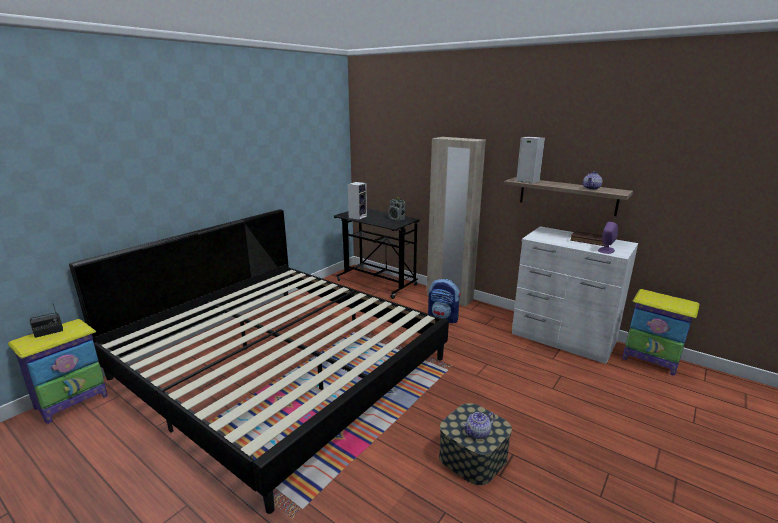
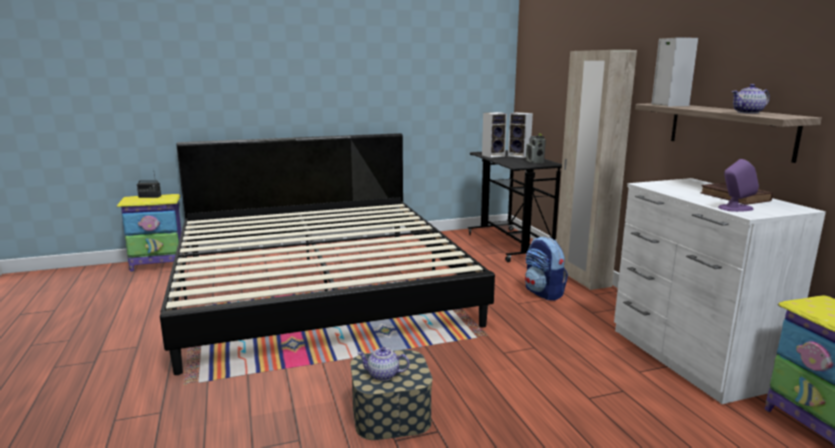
camera: 35 degrees right, 5 degrees down
(376, 214) = (520, 156): none -> speaker

